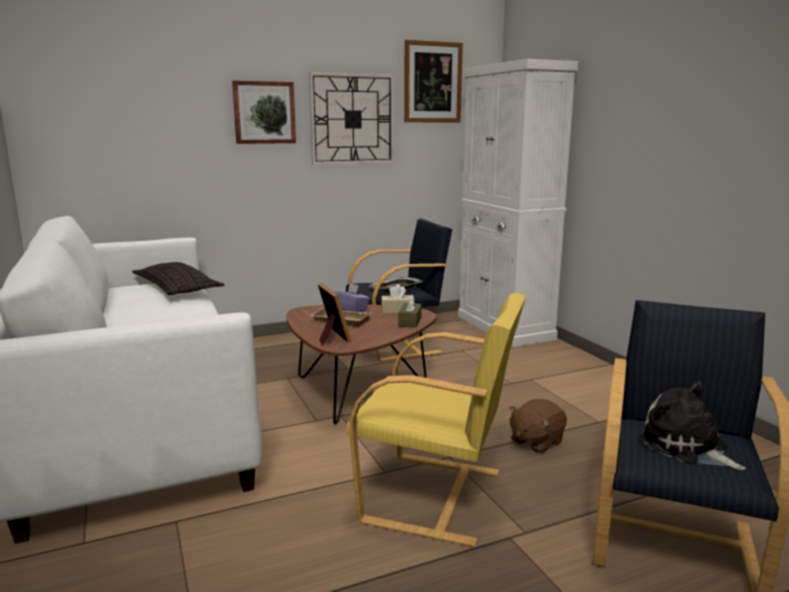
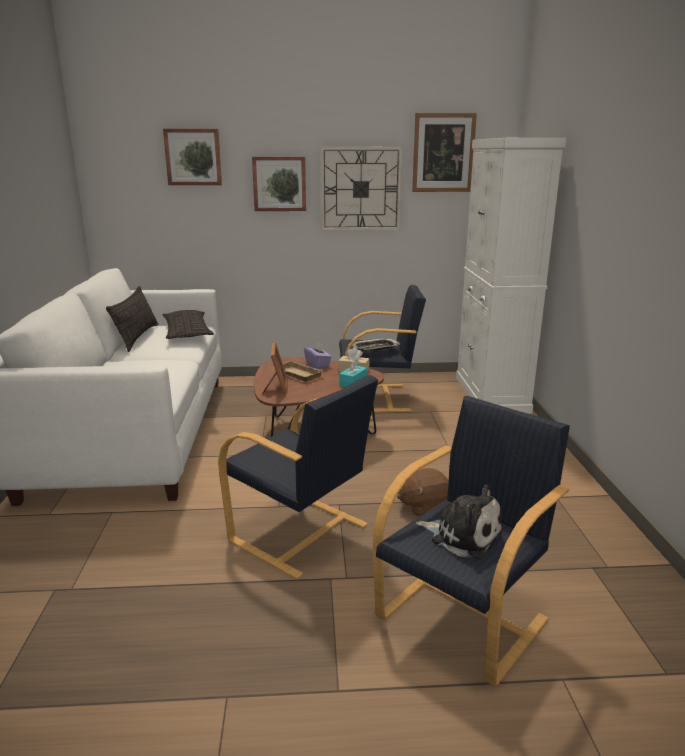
camera: 20 degrees right, 5 degrees up
(117, 299) = (138, 337): none -> pillow
(160, 79) = (193, 157): none -> picture
(410, 322) = (353, 382): brown tissue box -> turquoise tissue box
(436, 497) = (300, 534): yellow armchair -> black armchair
(687, 447) = (462, 535): plush toy -> plush toy turned 135 degrees clockwise

